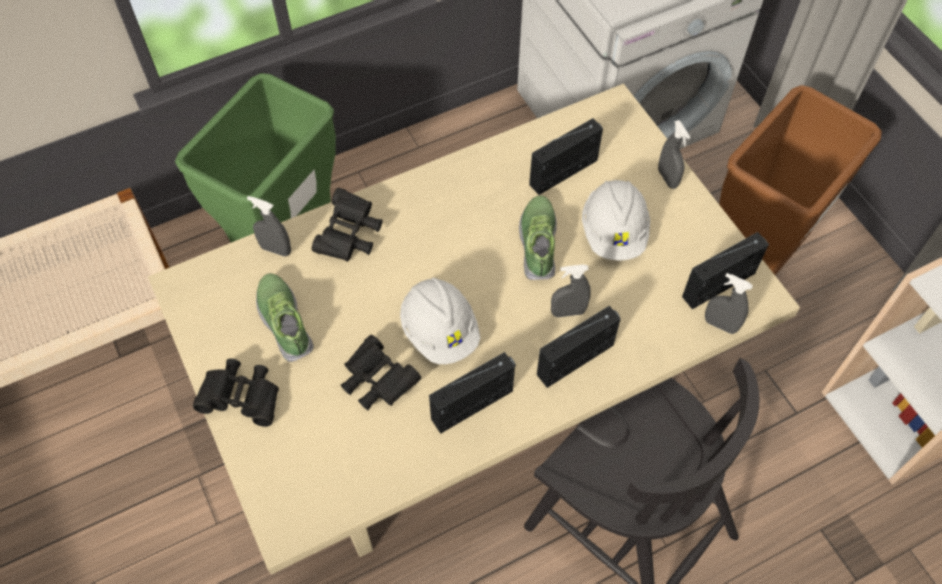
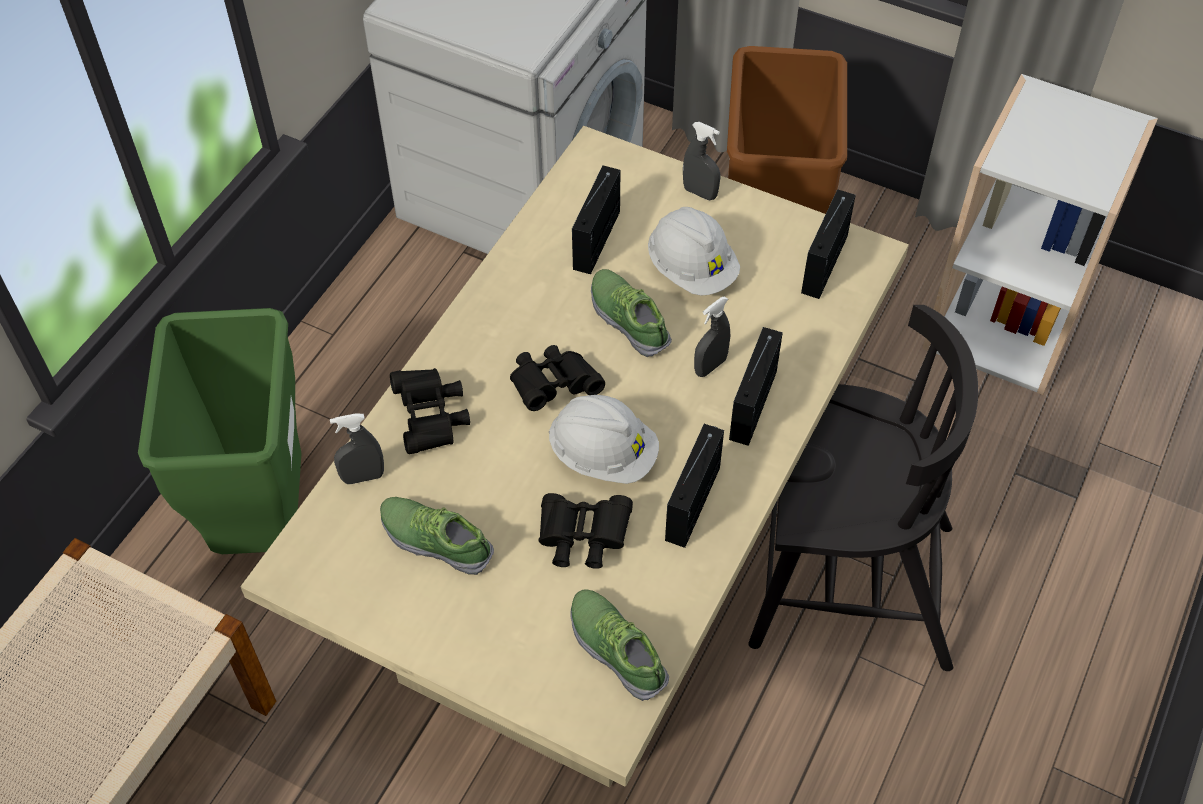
camera: 35 degrees left, 5 degrees down
(243, 398) = (458, 639): black binoculars -> black binoculars (554, 386)
(336, 475) = (617, 648): none -> shoe
(720, 325) = (854, 298): grey spray bottle -> none

